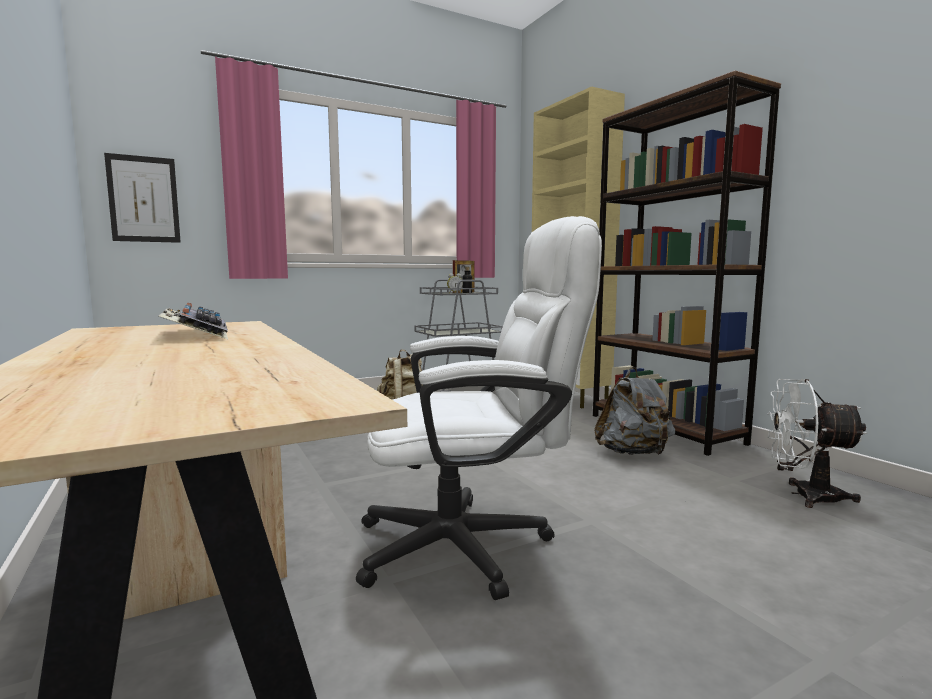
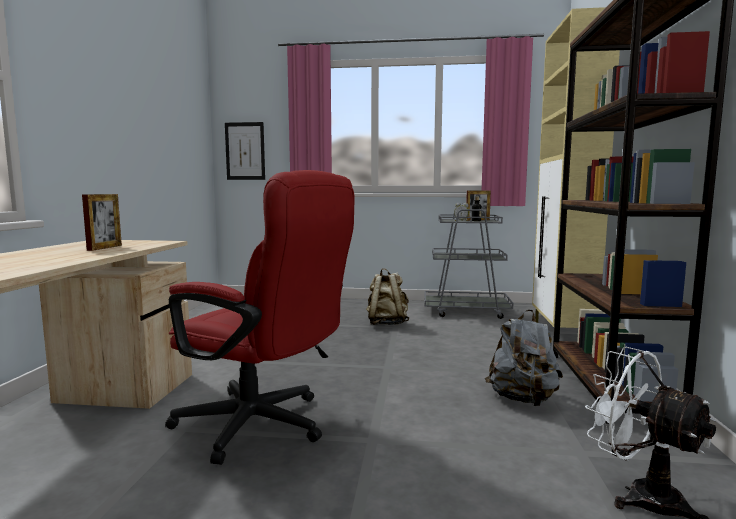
camera: 35 degrees right, 0 degrees up
(195, 334) = (104, 248): keyboard -> picture frame
(473, 545) = (263, 426): white office chair -> red office chair

